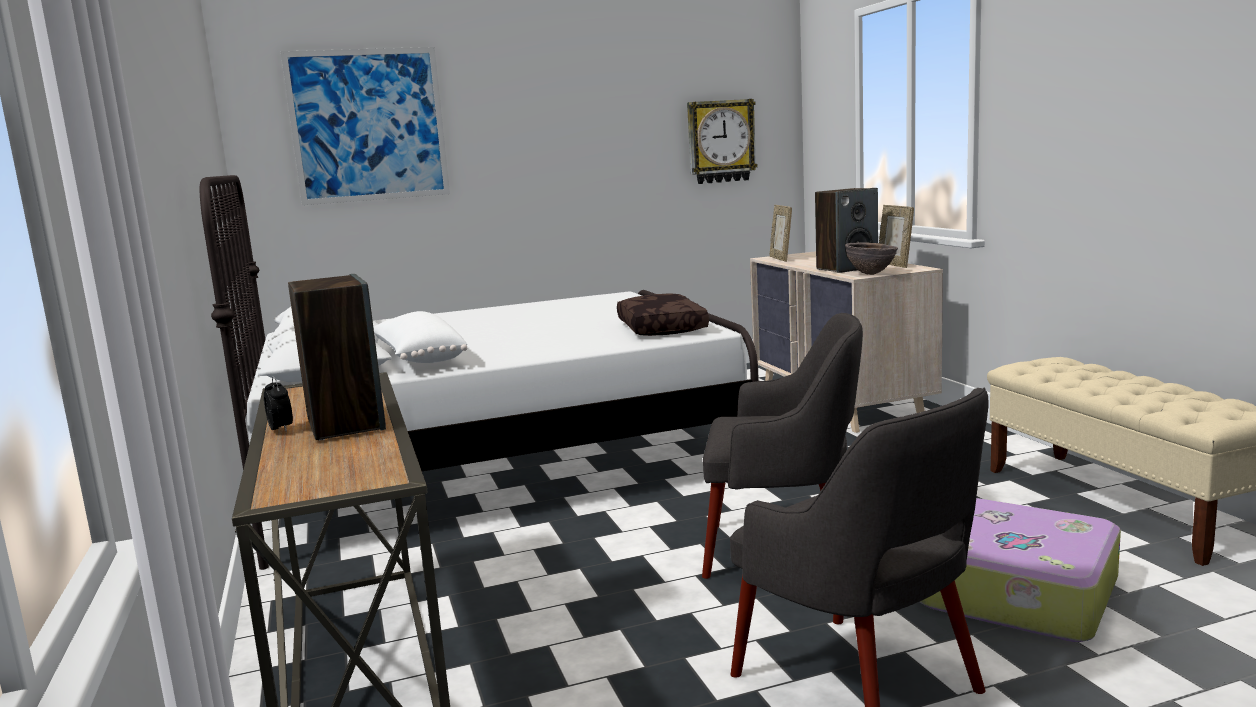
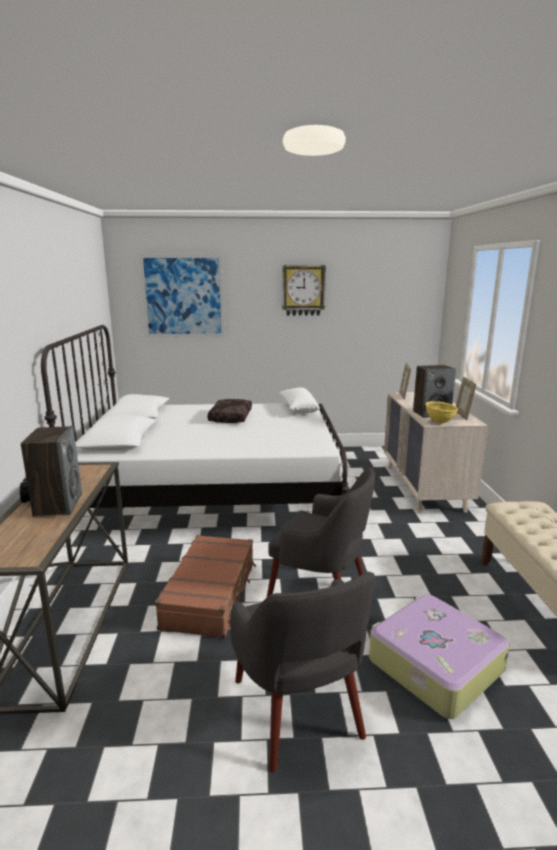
camera: 15 degrees right, 5 degrees up
(418, 358) = (162, 442): white pillow -> white pillow (298, 408)
(599, 583) = (211, 594): none -> brown suitcase
(659, 328) = (299, 441): brown pillow -> brown pillow (230, 417)
(720, 141) = (387, 316): wall clock -> wall clock (303, 290)
(871, 274) = (439, 422): brown bowl -> yellow bowl

